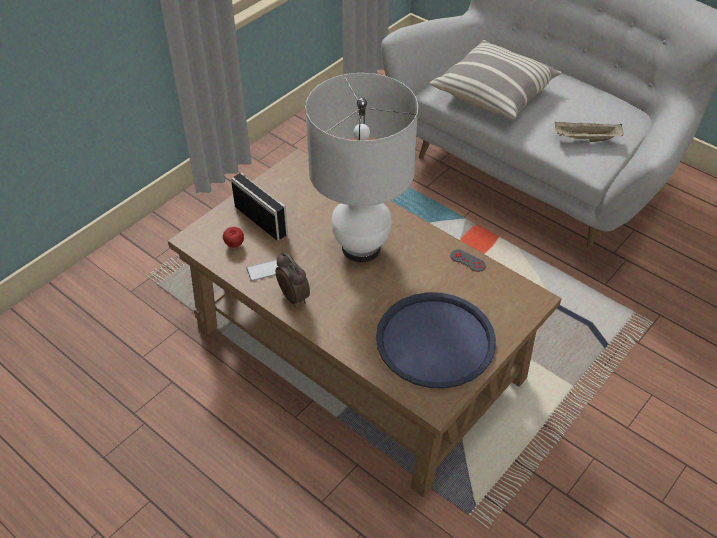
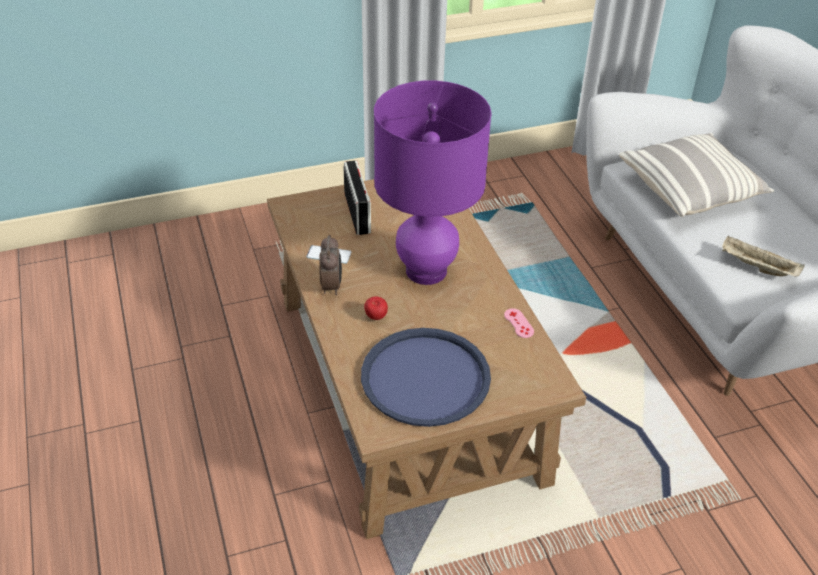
camera: 30 degrees right, 5 degrees down
(234, 245) = (317, 224): apple -> apple (375, 318)
(361, 248) = (426, 271): white table lamp -> purple table lamp
(467, 260) = (518, 323): grey game controller -> pink game controller

